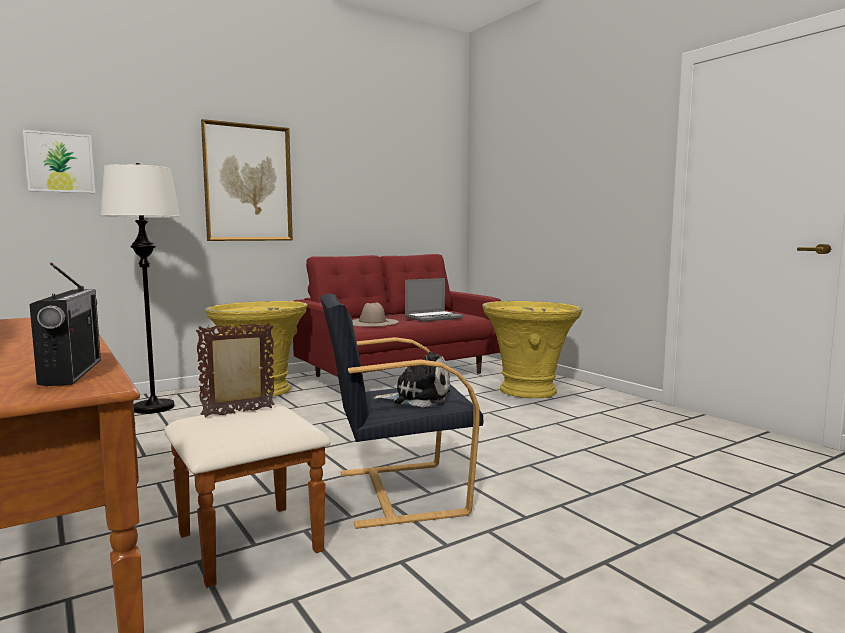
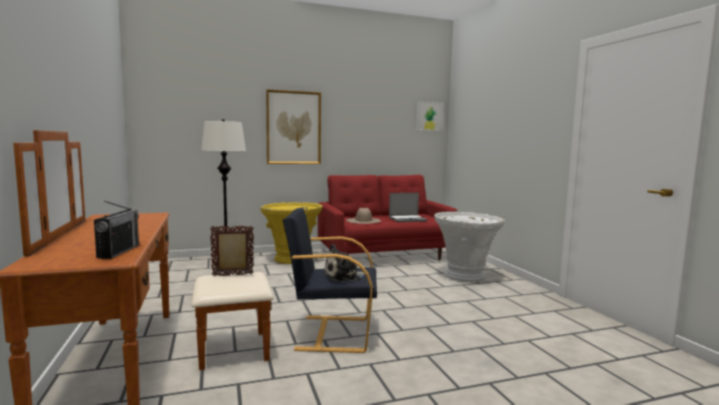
camera: 15 degrees right, 0 degrees up
(60, 162) = (185, 118): picture -> picture (429, 116)
(418, 398) = (344, 276): plush toy -> plush toy turned 135 degrees clockwise
(529, 391) = (465, 276): yellow planter -> white planter

